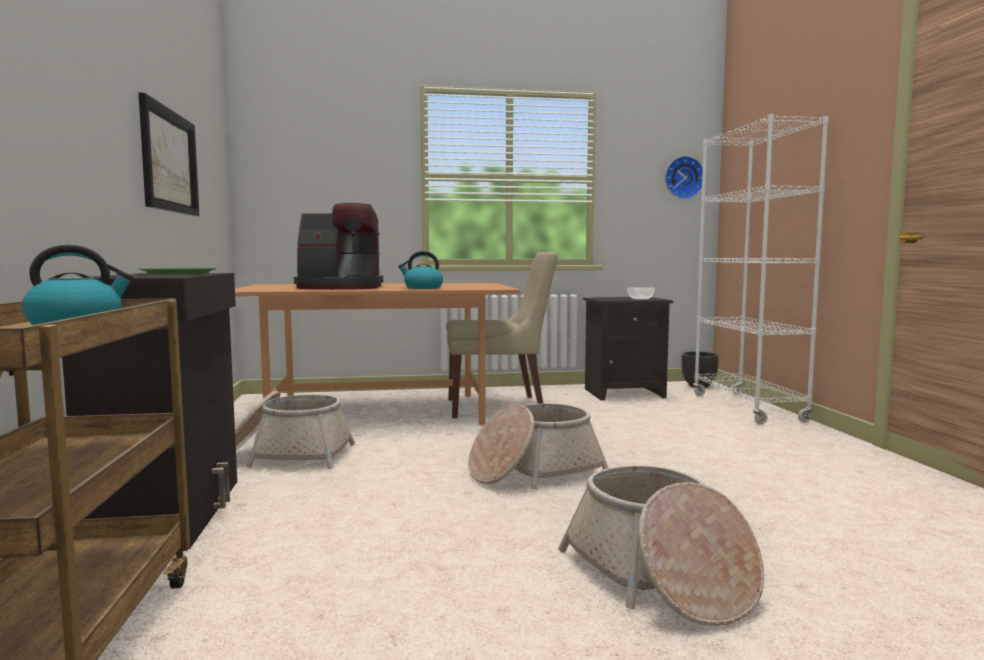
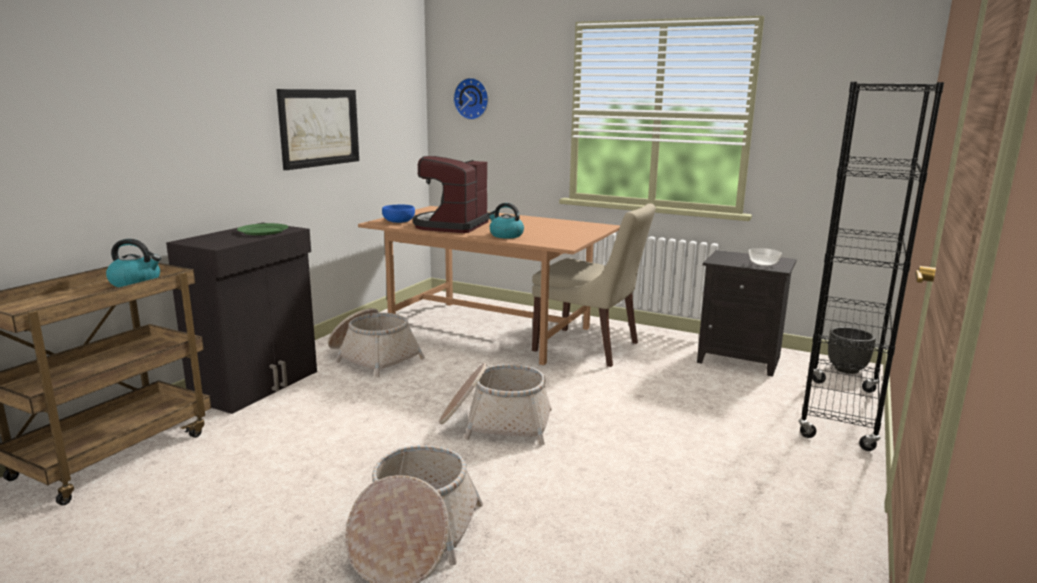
camera: 35 degrees right, 10 degrees up
(266, 289) = (398, 221): none -> blue bowl
(339, 288) = (451, 225): coffee machine -> coffee machine turned 75 degrees clockwise
(683, 178) = (872, 118): wall clock -> wall clock (472, 98)
(747, 408) = (840, 413): white bookcase -> black bookcase

